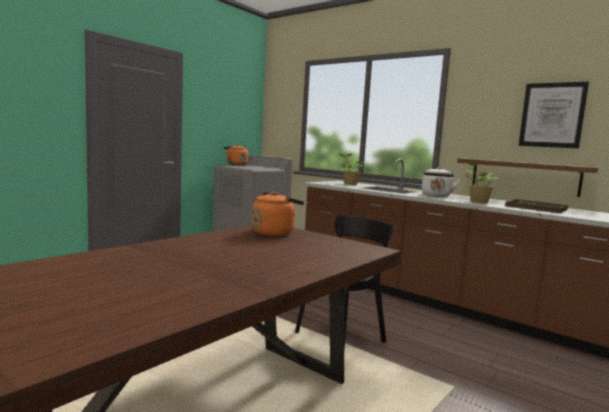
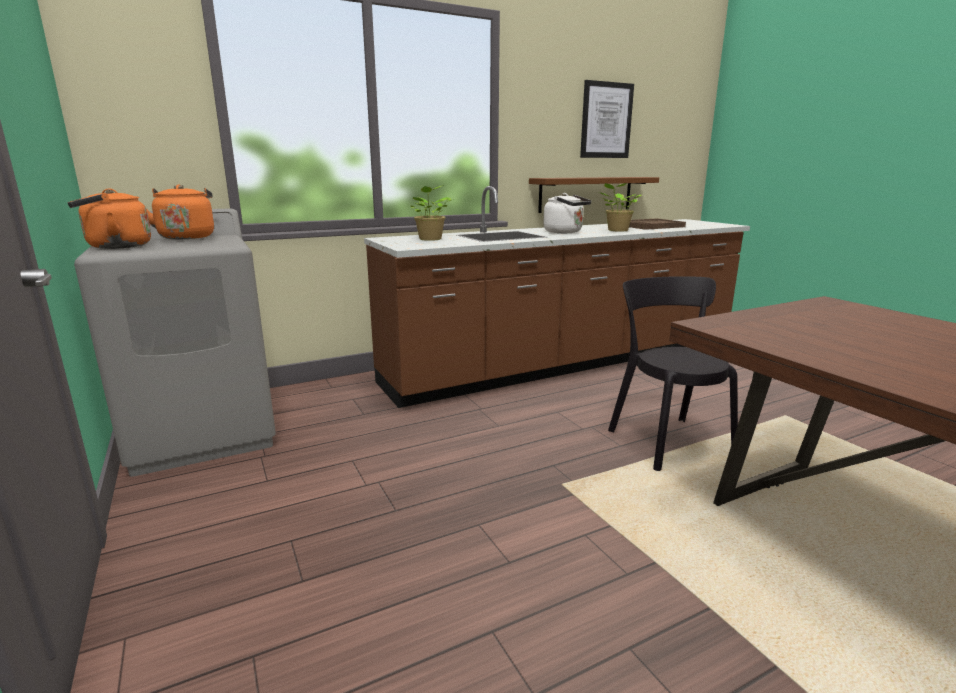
camera: 65 degrees left, 10 degrees up
(274, 233) = (770, 328): orange kettle -> orange kettle (187, 237)

